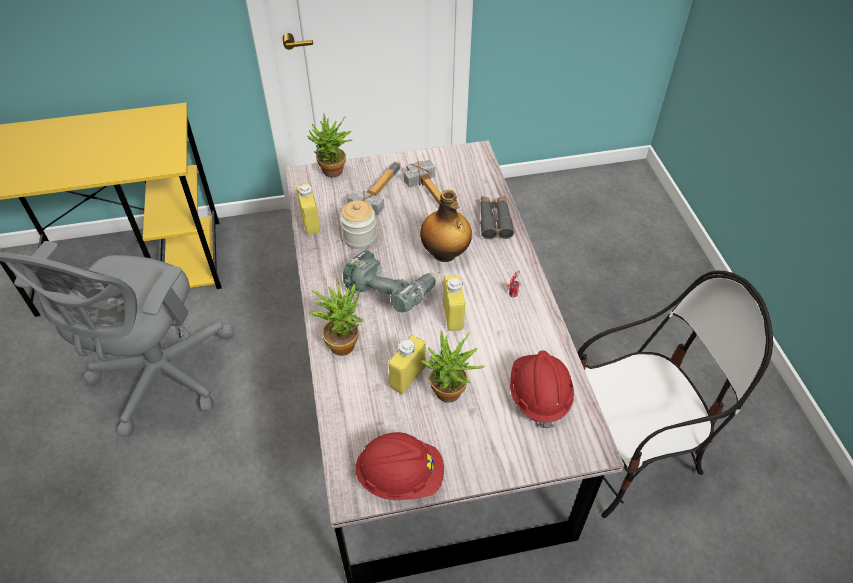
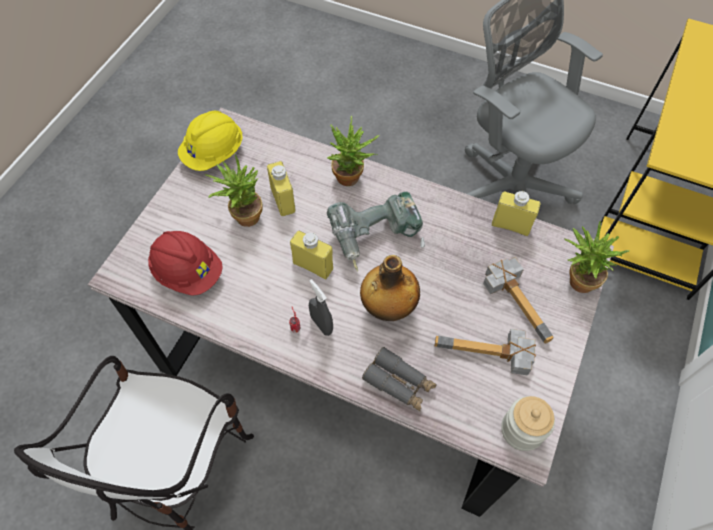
camera: 125 degrees right, 10 degrees up
(359, 237) = (461, 252): jar -> jar (522, 430)
(400, 476) = (214, 153): red hard hat -> yellow hard hat
(495, 281) = (321, 325): none -> grey spray bottle

